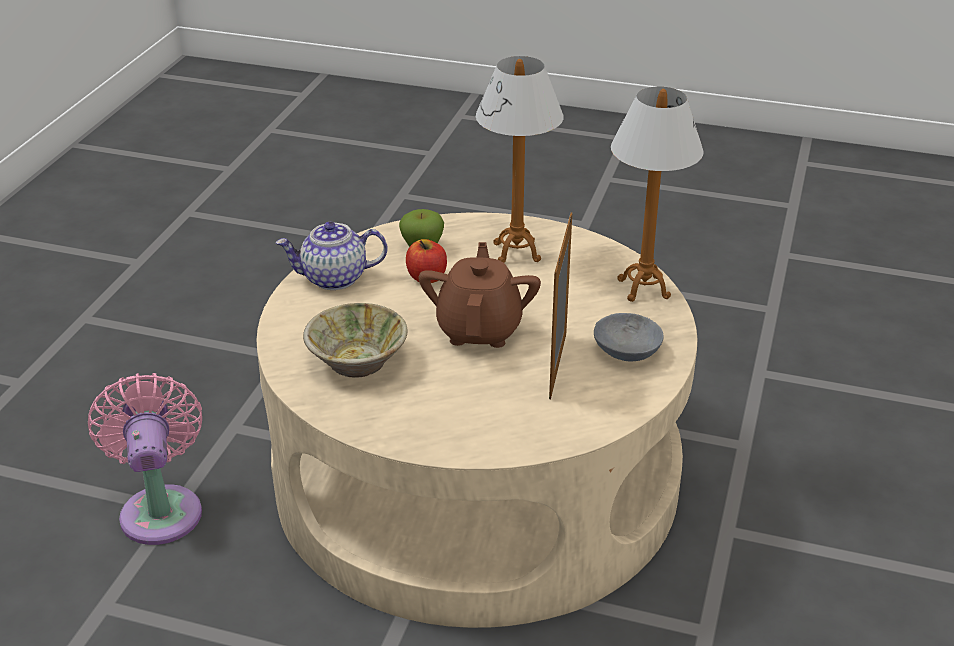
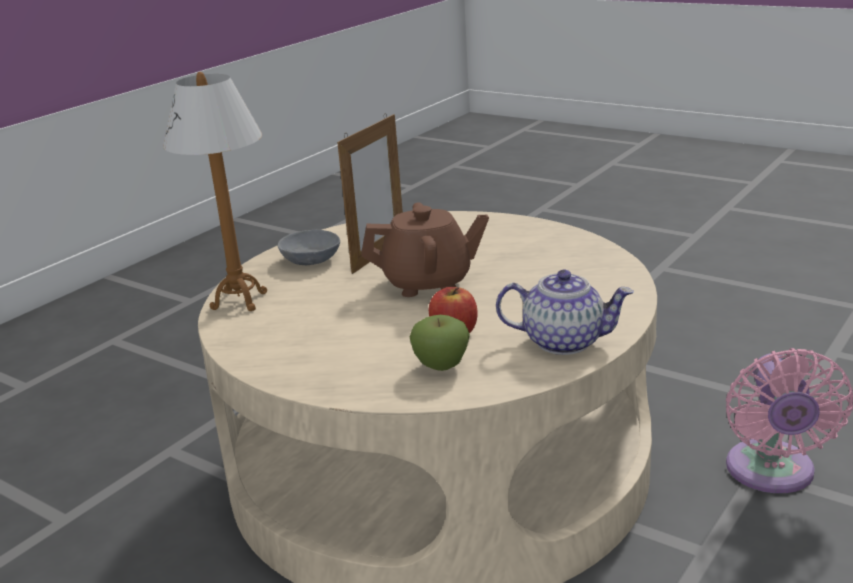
camera: 160 degrees left, 10 degrees down
(357, 360) = (555, 271): beige bowl -> none
(479, 329) = (428, 283): brown teapot -> brown teapot turned 120 degrees counterclockwise
(517, 252) = (332, 348): table lamp -> none

